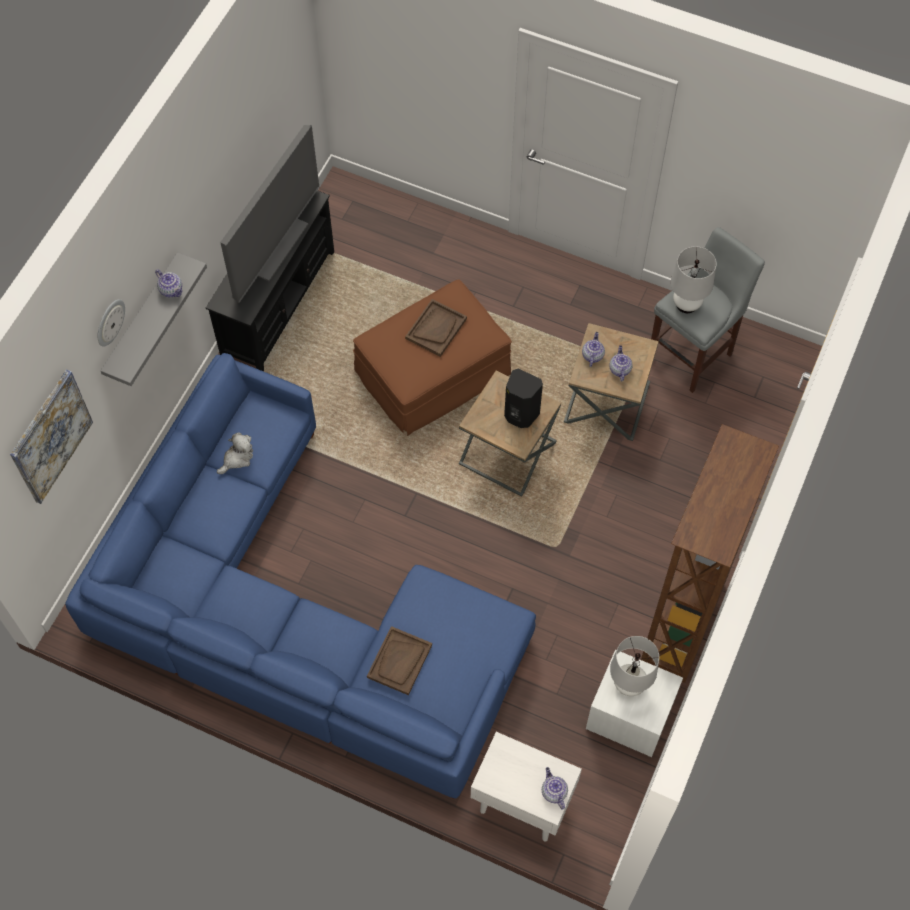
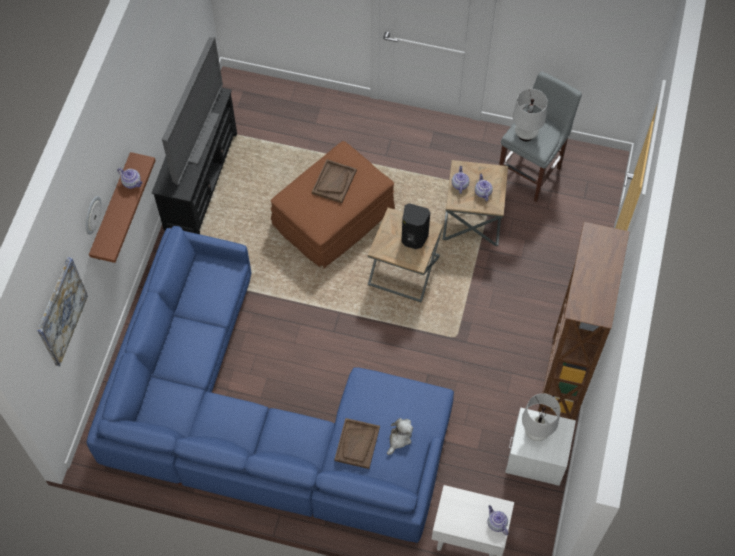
camera: 10 degrees left, 0 degrees up
(142, 320) = (112, 210): grey shelf -> brown shelf
(237, 458) = (198, 307): plush toy -> plush toy (399, 438)

